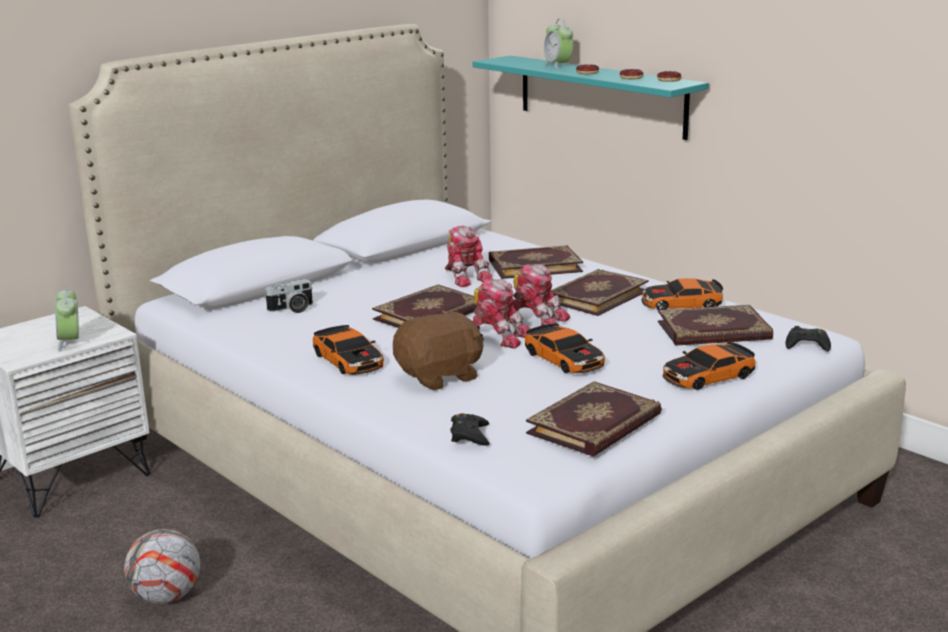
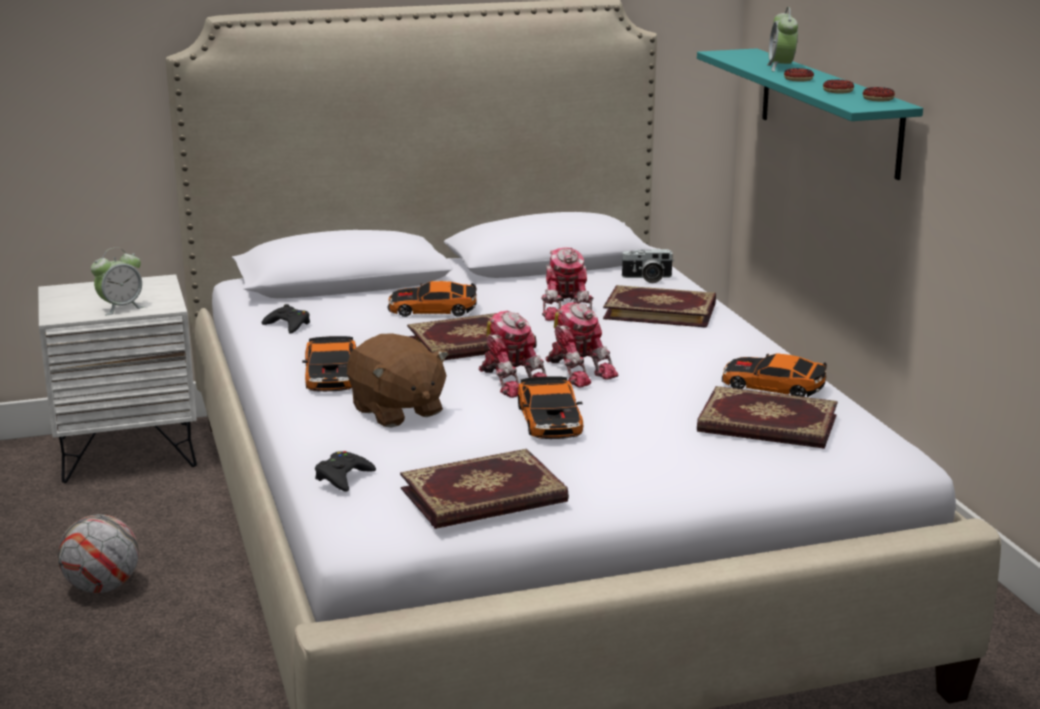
camera: 25 degrees right, 0 degrees up
(70, 342) = (120, 308): alarm clock -> alarm clock turned 135 degrees counterclockwise
(292, 309) = (344, 312): camera -> camera (647, 278)
(440, 377) = (396, 411): brown plush toy -> brown plush toy turned 60 degrees clockwise
(595, 296) = (682, 357): book -> none
(708, 376) = (686, 473): toy car -> toy car (433, 309)
(807, 344) = (862, 464): black game controller -> black game controller (288, 325)

